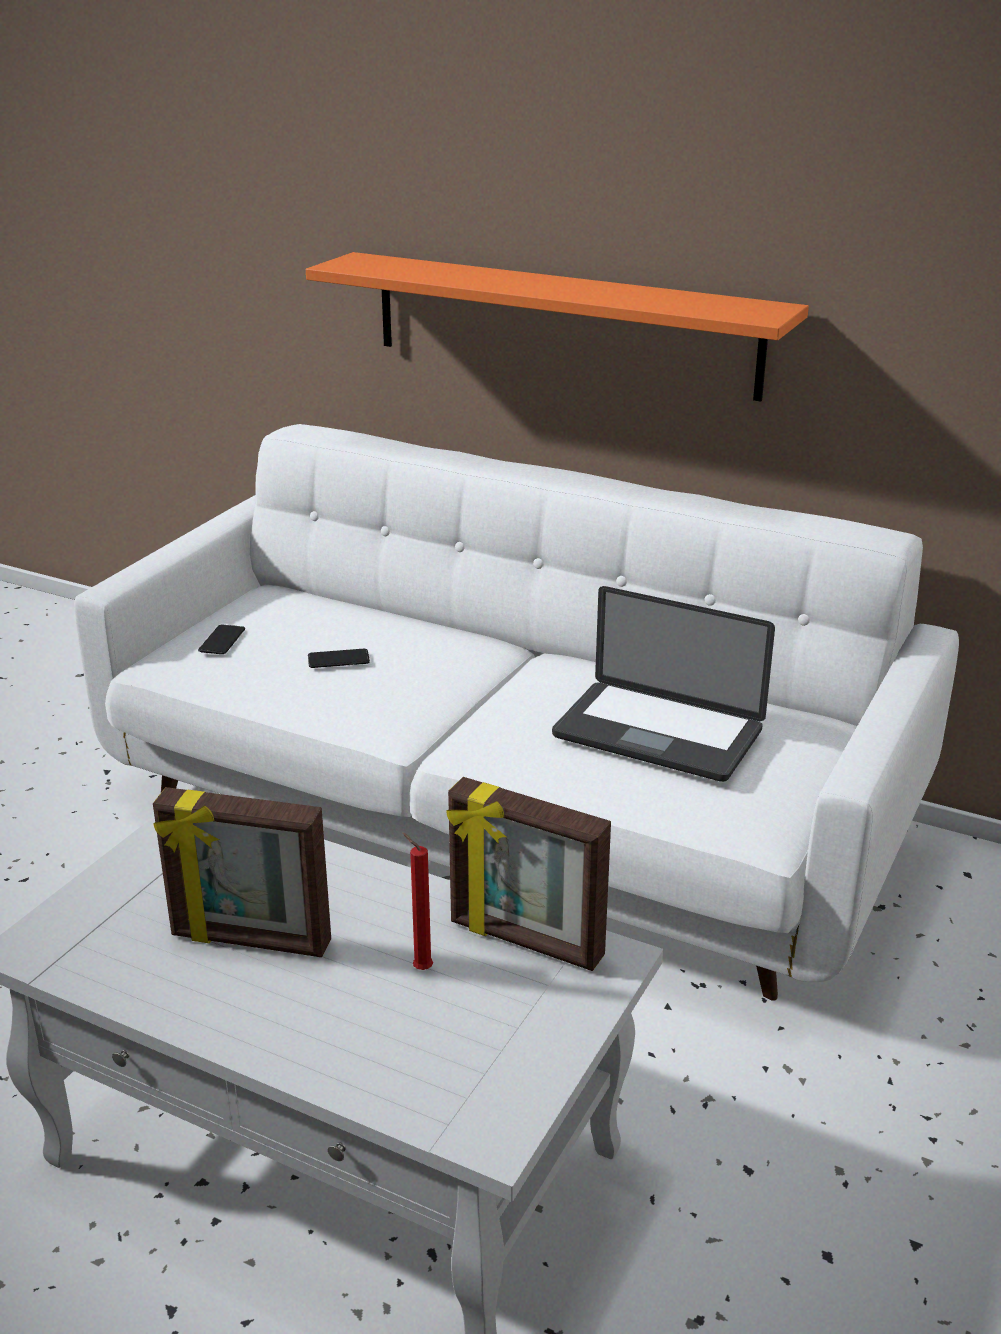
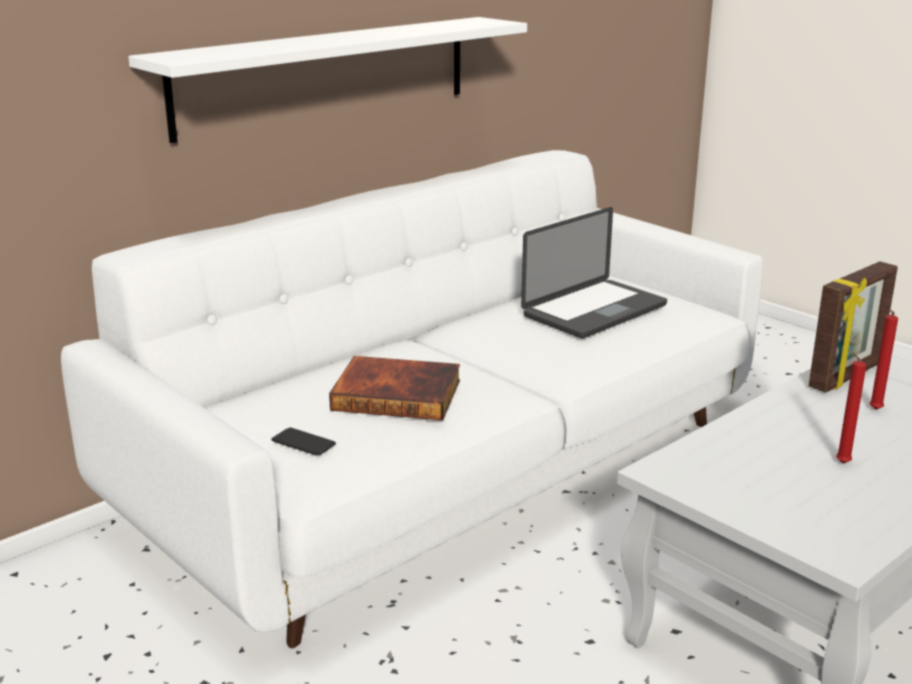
camera: 70 degrees left, 5 degrees down
(250, 941) = (840, 462): picture frame -> red candle
(338, 659) = (398, 394): phone -> book
(563, 324) = (326, 75): orange shelf -> white shelf

